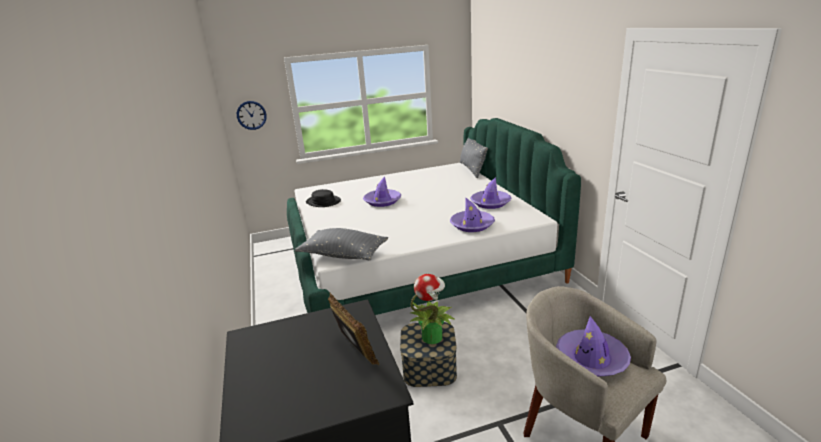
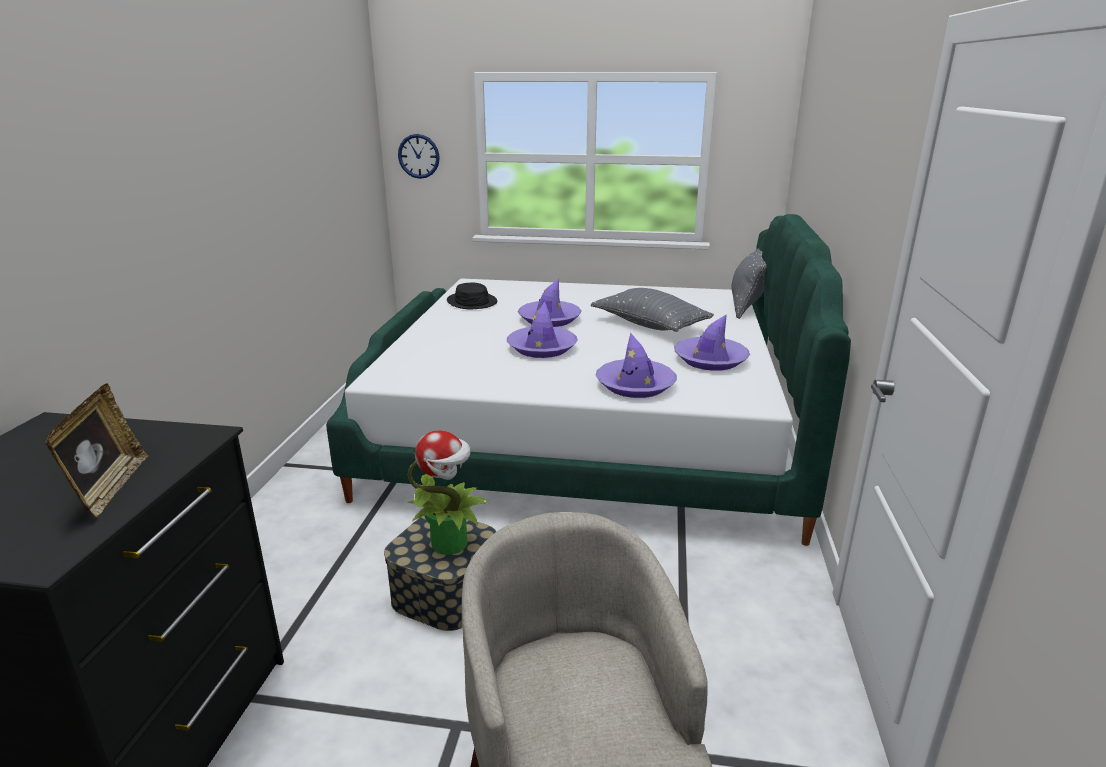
camera: 25 degrees right, 0 degrees up
(343, 255) = (401, 377): grey pillow -> grey pillow (650, 325)
(591, 359) = (588, 674): purple hat -> purple hat (542, 348)

